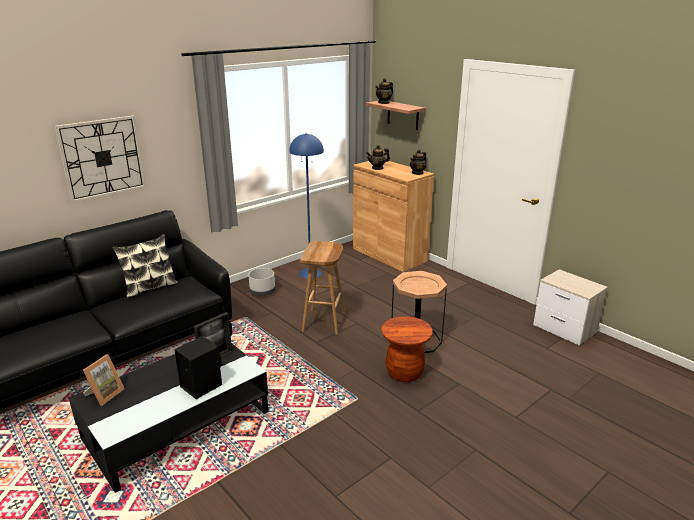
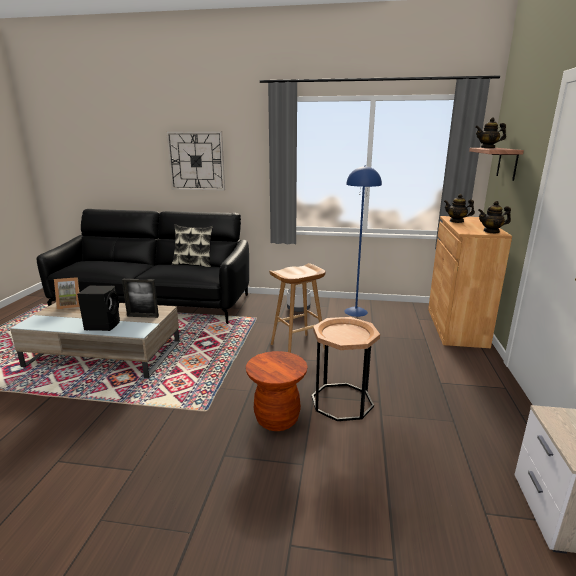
camera: 50 degrees right, 5 degrees down
(177, 425) = (104, 354): black coffee table -> beige coffee table

